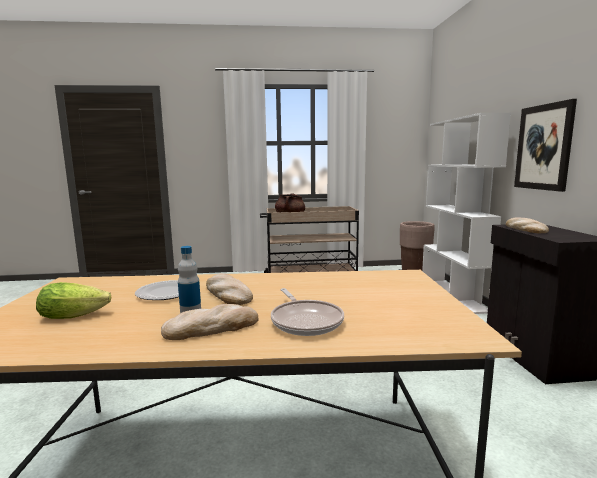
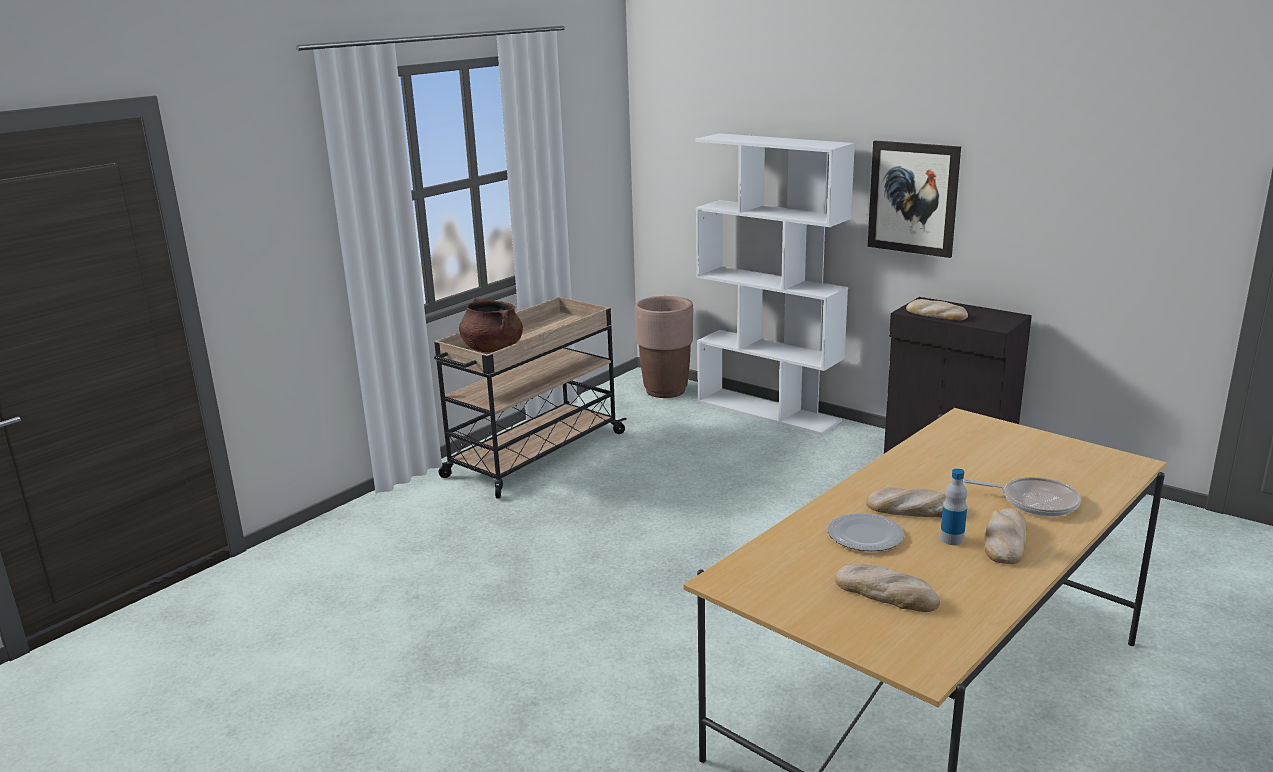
camera: 45 degrees left, 10 degrees up
(77, 315) = (886, 593): lettuce -> bread

